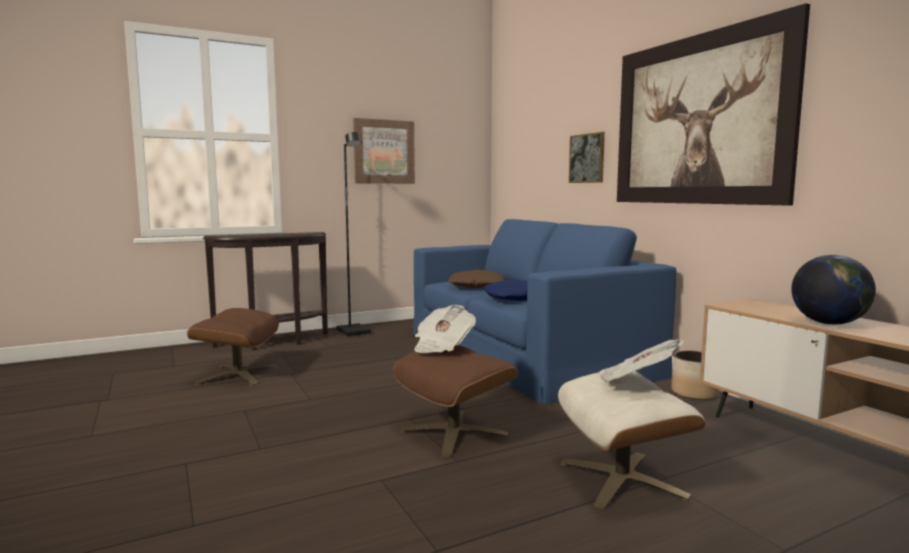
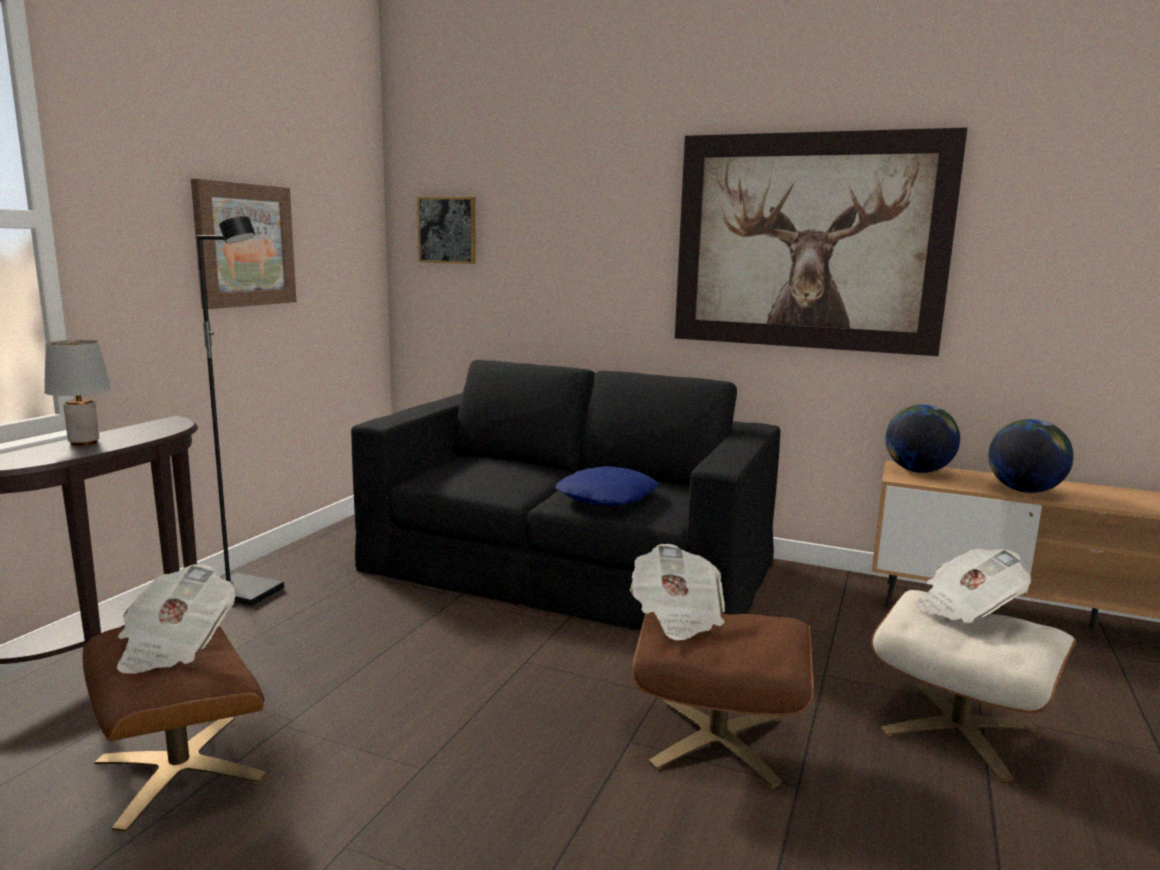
camera: 40 degrees left, 5 degrees up
(237, 314) = (174, 646): none -> newspaper
(265, 234) = (83, 442): none -> grey table lamp
(476, 286) = (497, 480): brown pillow -> none
(526, 352) = (569, 564): blue sofa -> black sofa
(587, 158) = (612, 272): picture -> picture (447, 230)
(695, 393) = (823, 578): planter -> none
(758, 304) = (917, 471): none -> globe

